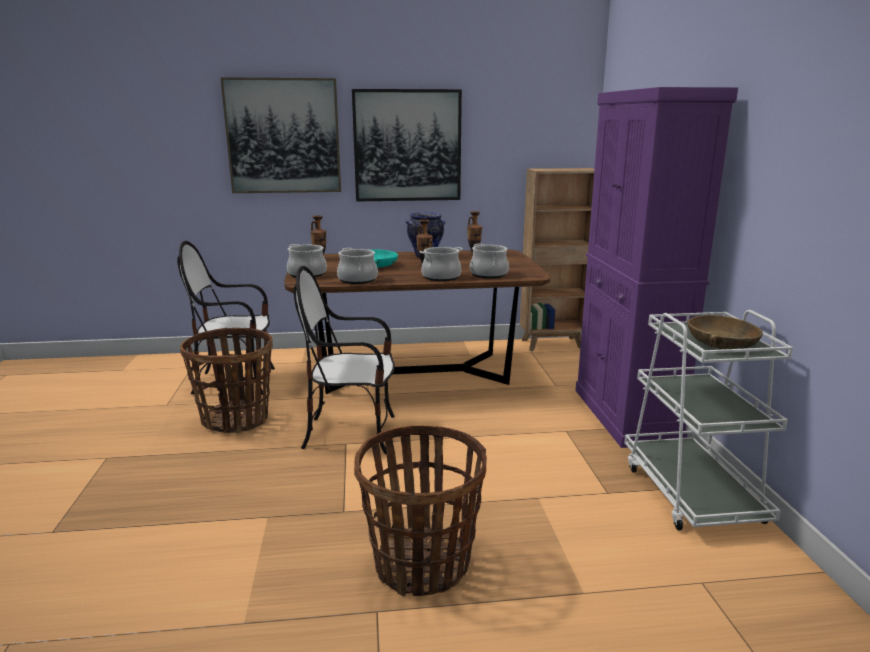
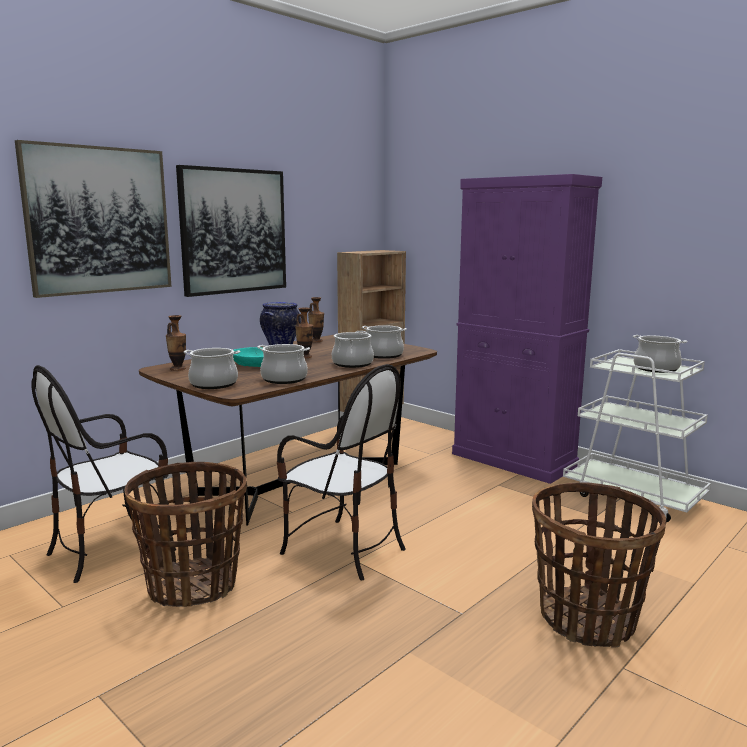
camera: 40 degrees left, 5 degrees down
(352, 433) = (343, 549): chair -> chair turned 105 degrees counterclockwise
(722, 343) = (656, 368): brown bowl -> cooking pot

